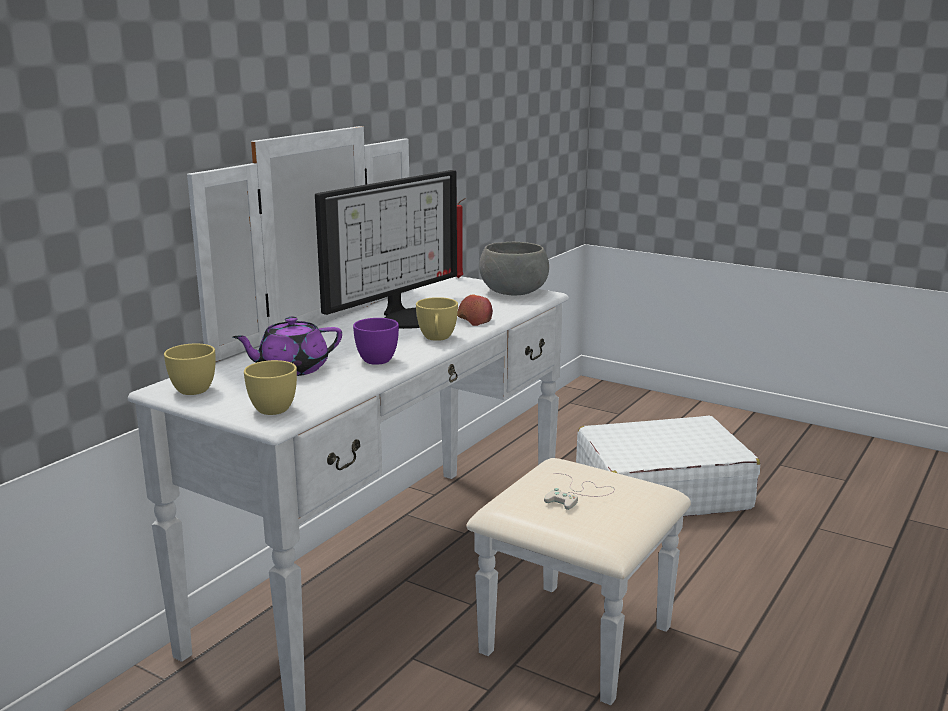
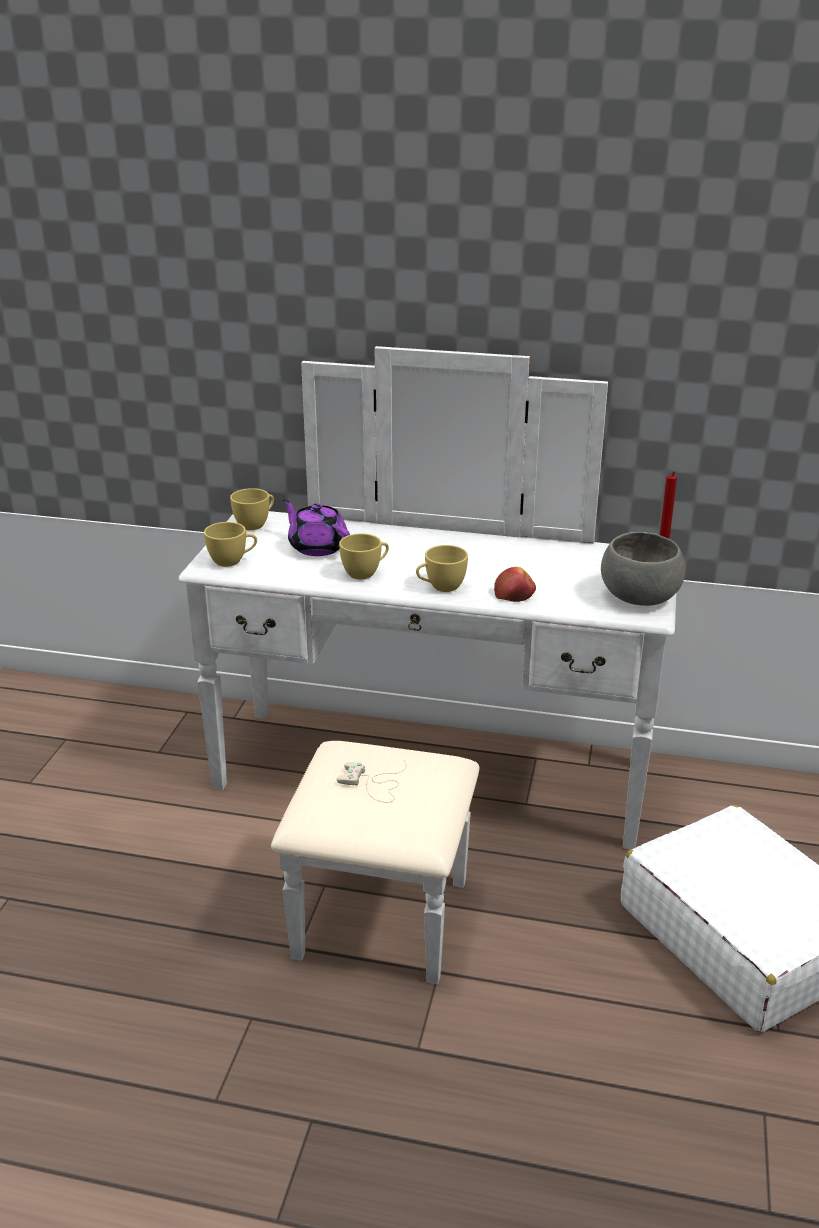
camera: 70 degrees right, 10 degrees up
(376, 358) = (365, 573): purple cup -> yellow cup
(409, 316) = (498, 561): monitor -> none

